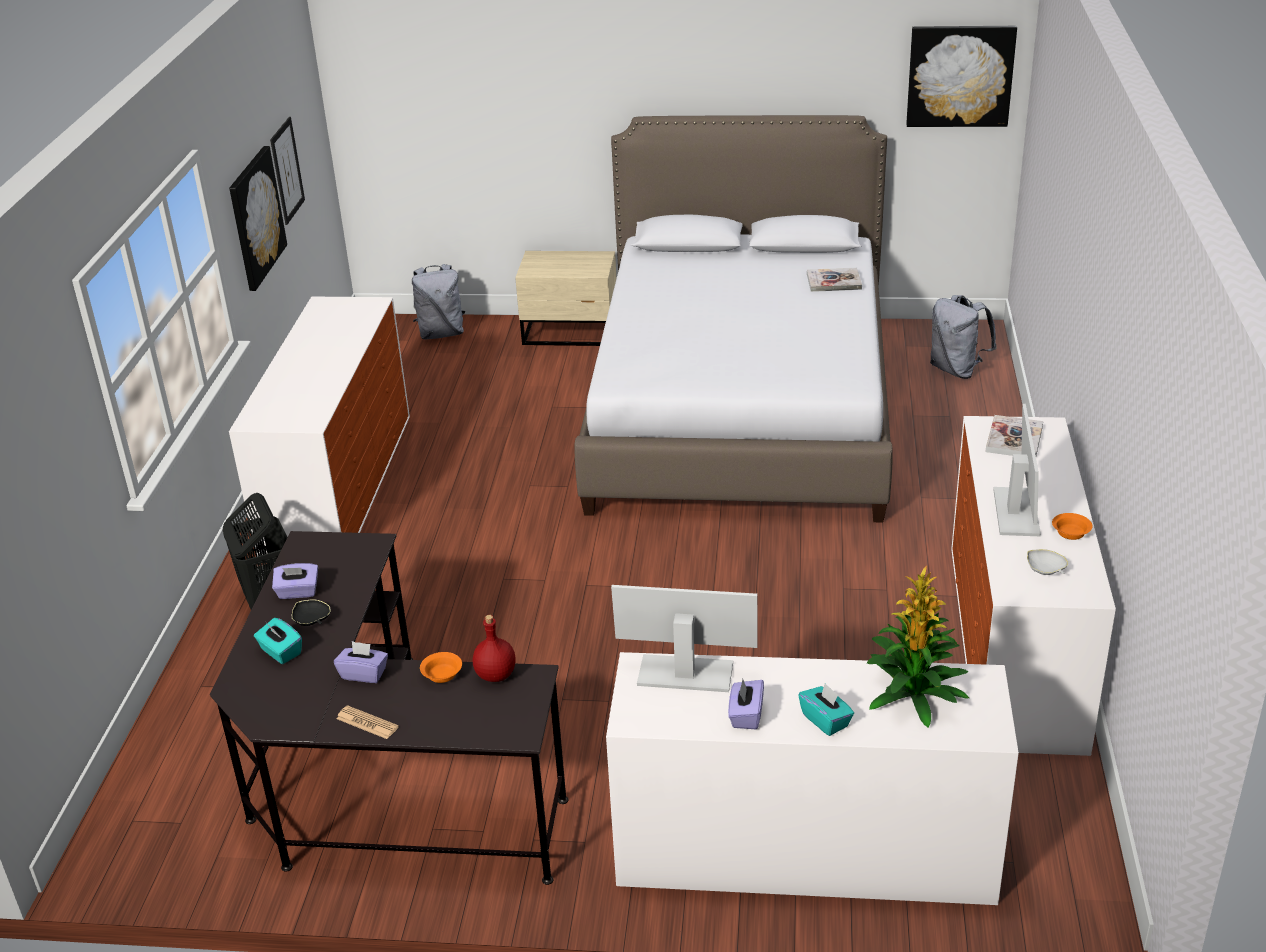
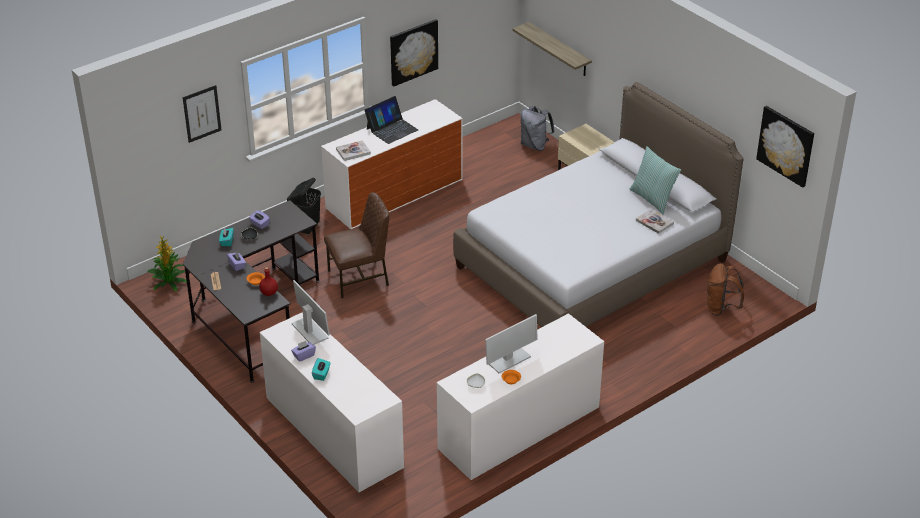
camera: 45 degrees right, 5 degrees up
(287, 170) = (458, 32): picture -> picture (202, 113)
(310, 357) = (391, 129): none -> laptop
(434, 152) = (559, 50): none -> shelf
(470, 615) = (359, 278): none -> brown chair
(784, 262) = (653, 199): none -> pillow
(914, 695) = (358, 387): potted plant -> potted plant (168, 282)
(957, 370) = (721, 308): grey backpack -> brown backpack
(1014, 439) = (566, 335): book -> book (353, 151)

